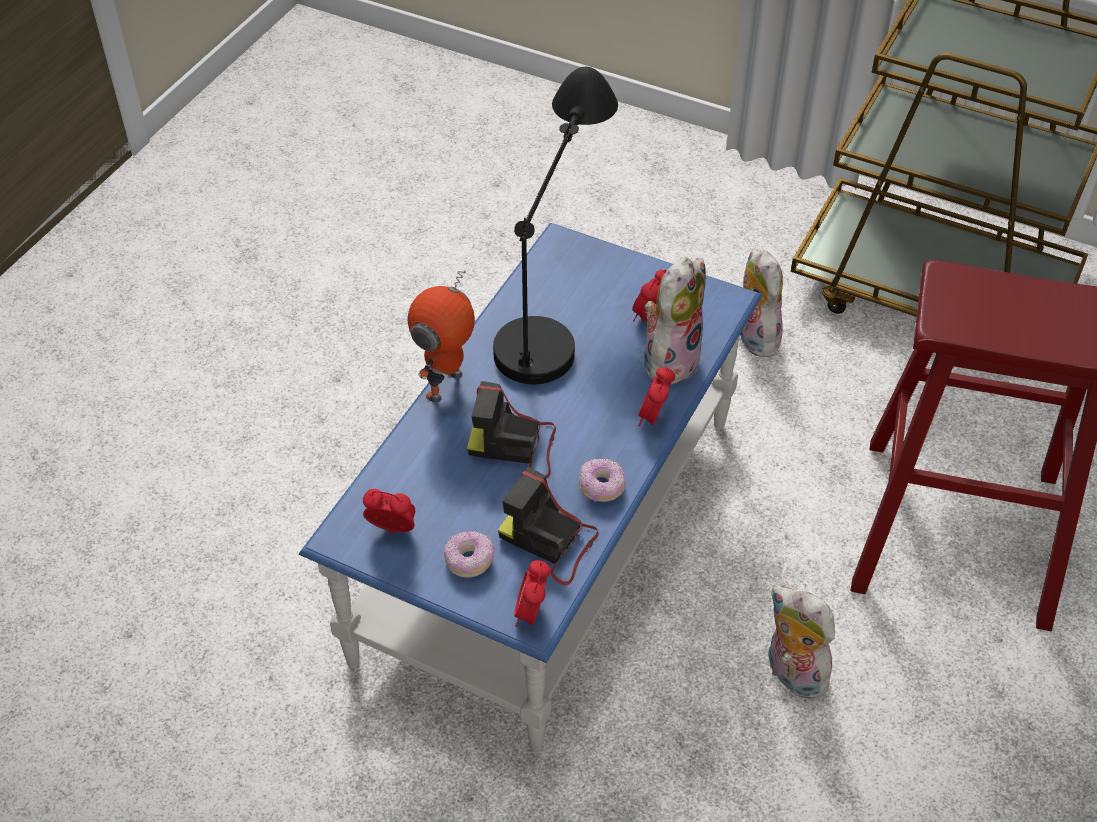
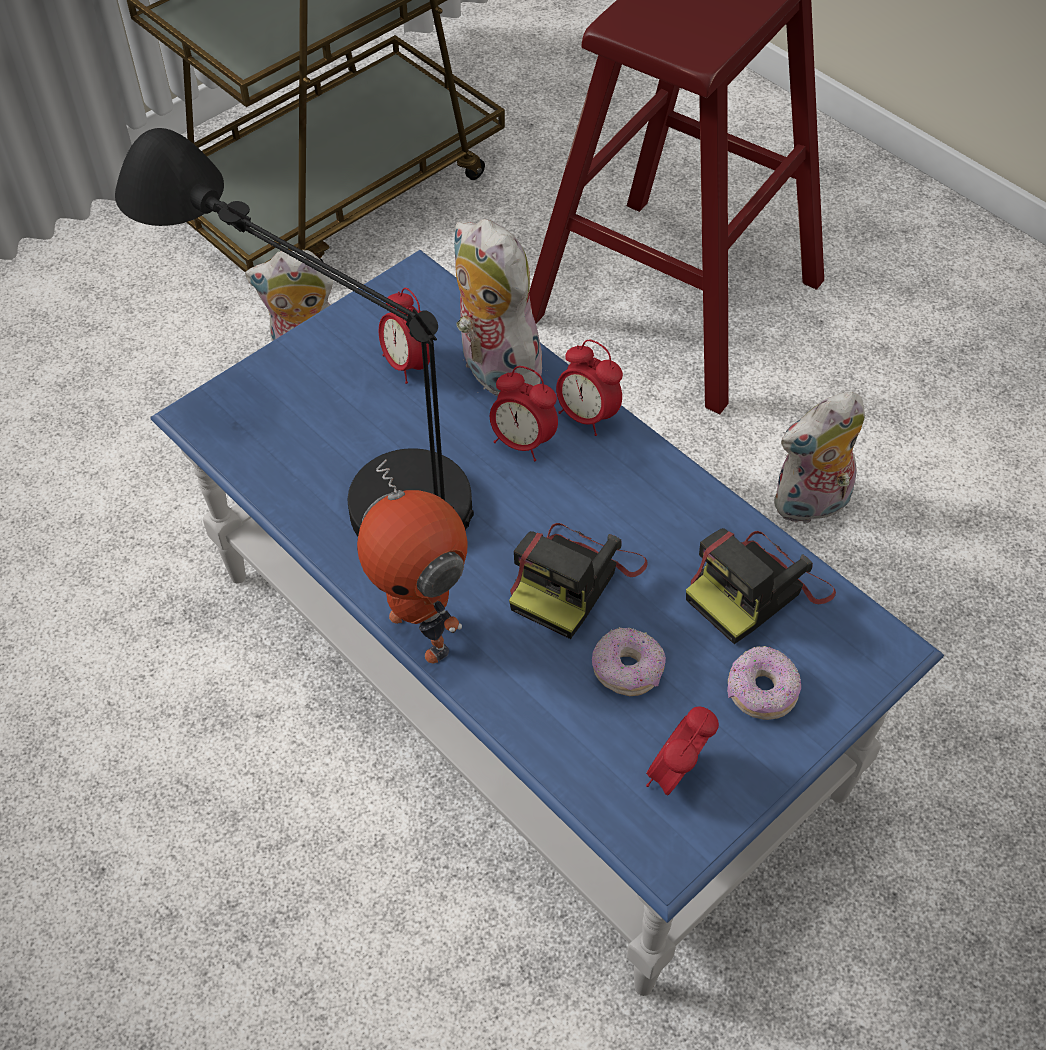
camera: 70 degrees left, 5 degrees up
(531, 613) = (871, 645): alarm clock -> alarm clock (522, 442)
(601, 487) = (684, 507): donut -> donut (627, 670)

